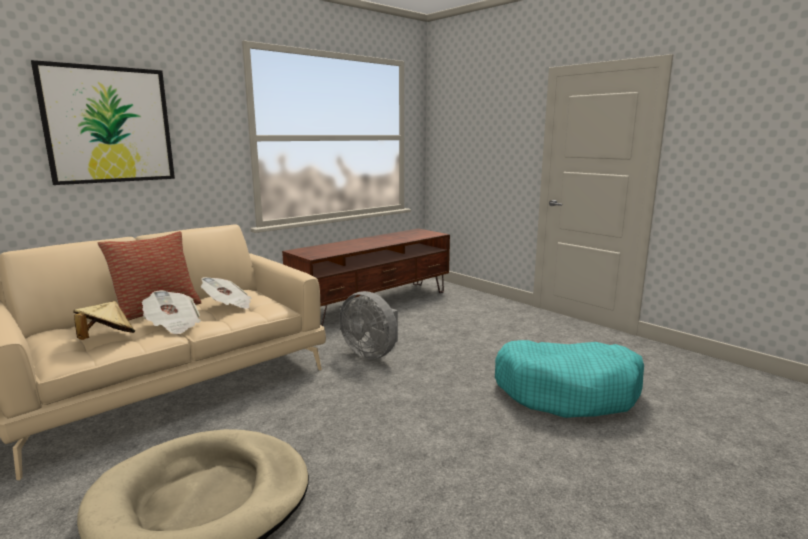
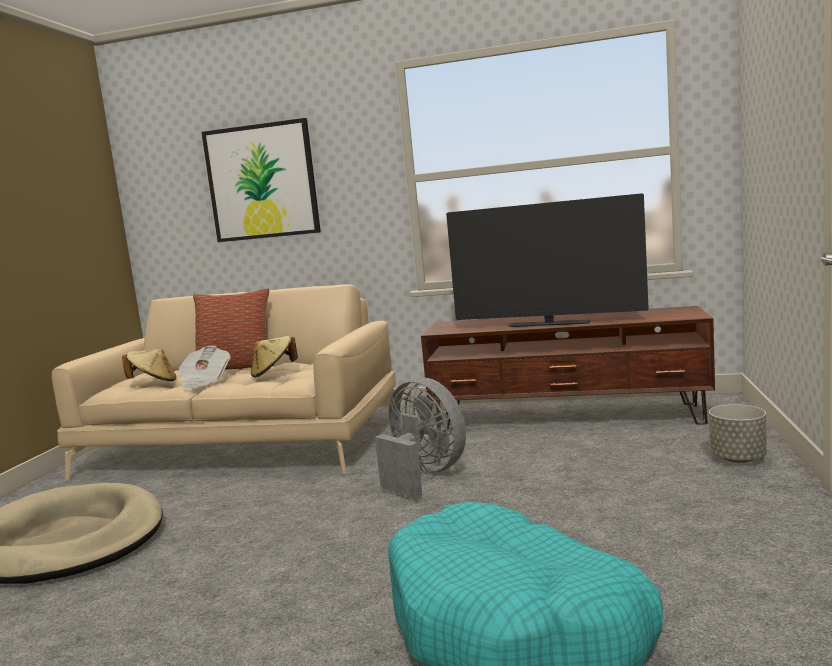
camera: 55 degrees right, 5 degrees down
(228, 305) = (273, 373): newspaper -> beige hat
(372, 353) = (423, 475): grey fan -> grey fan turned 135 degrees clockwise
(375, 244) = (549, 324): none -> television
(487, 303) = (738, 459): none -> grey planter

